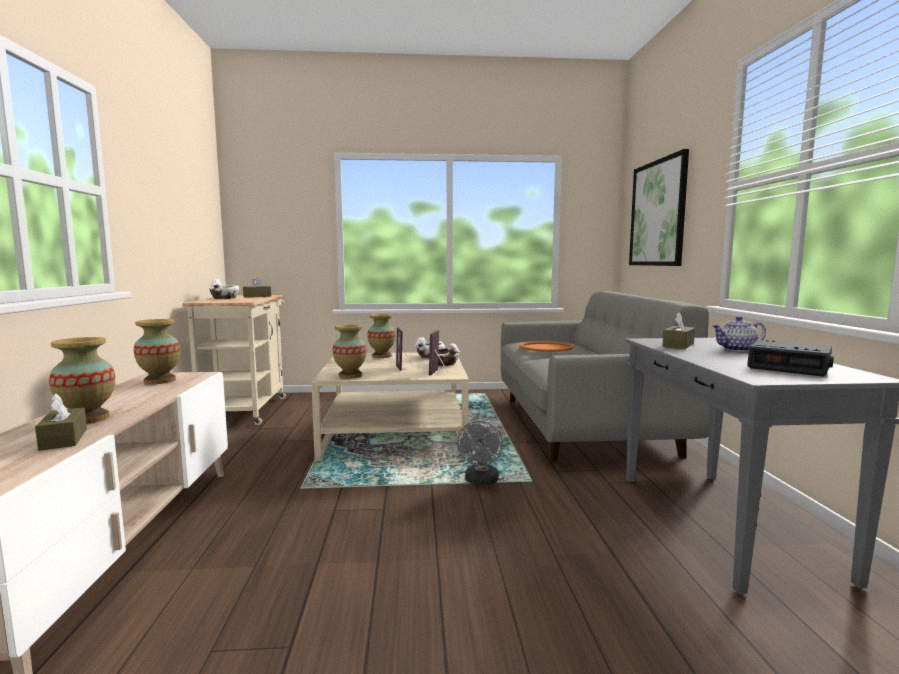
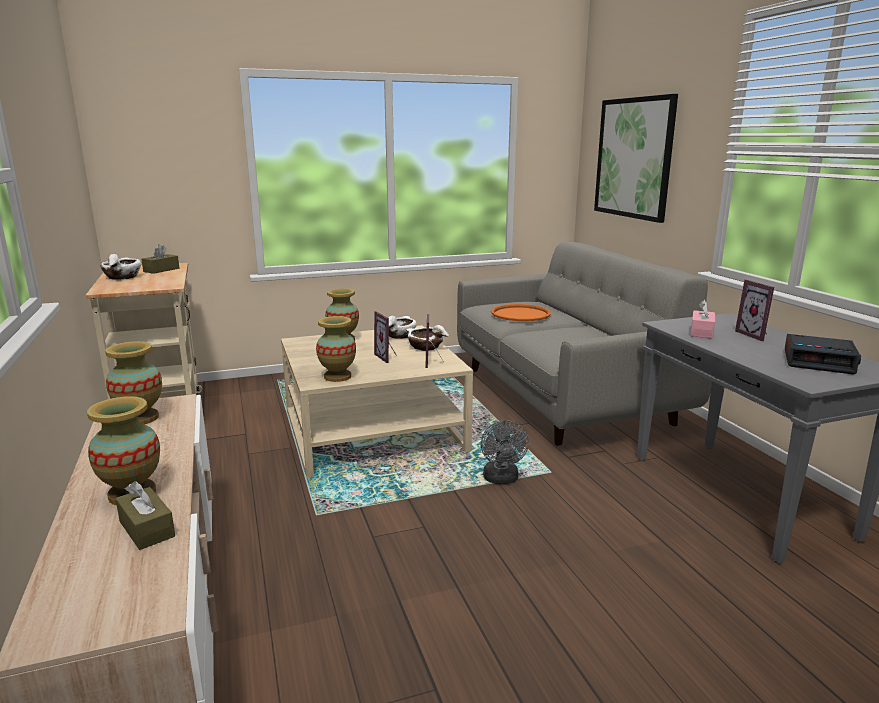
camera: 15 degrees left, 10 degrees up
(678, 345) = (701, 332): brown tissue box -> pink tissue box
(737, 349) = (756, 335): teapot -> picture frame

